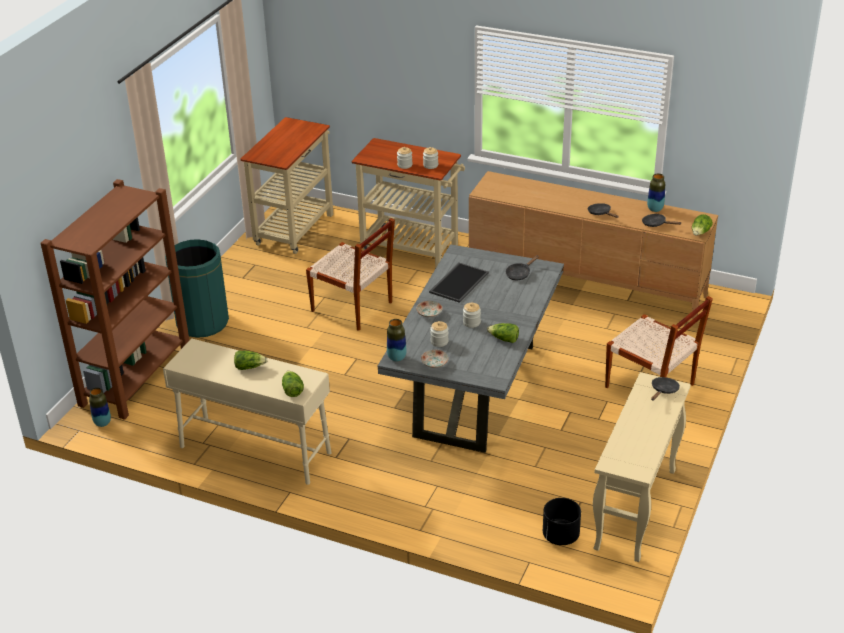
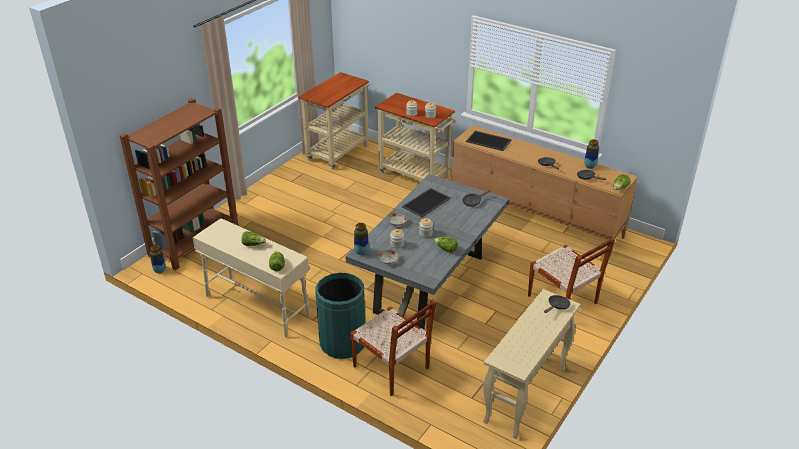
camera: 10 degrees right, 0 degrees up
(202, 322) = (253, 209): green trash can -> green trash can (342, 343)
(353, 308) = (361, 212): chair -> chair (392, 369)
(516, 190) = (489, 141): none -> tray
(560, 536) = (461, 407): black planter -> none

